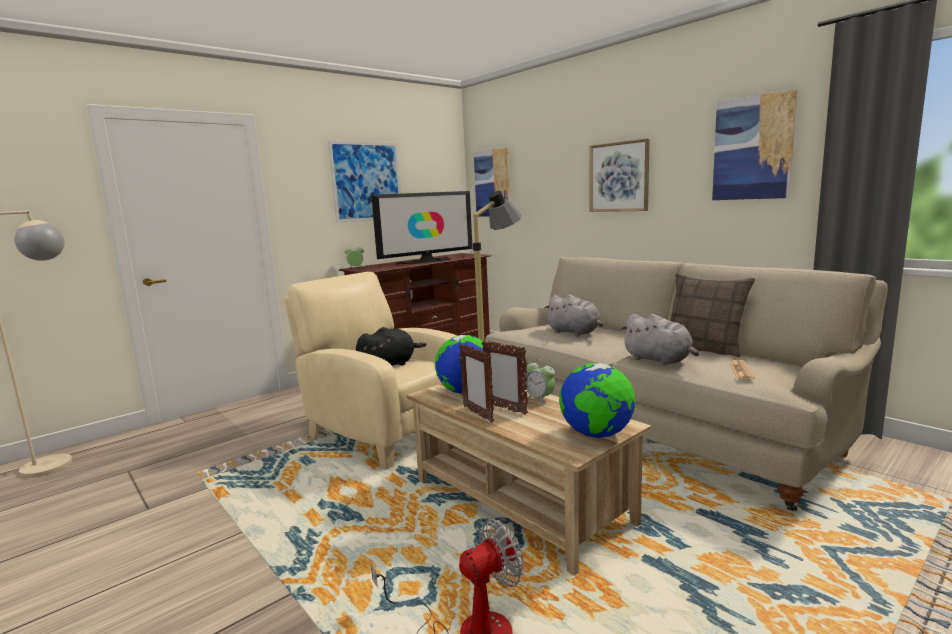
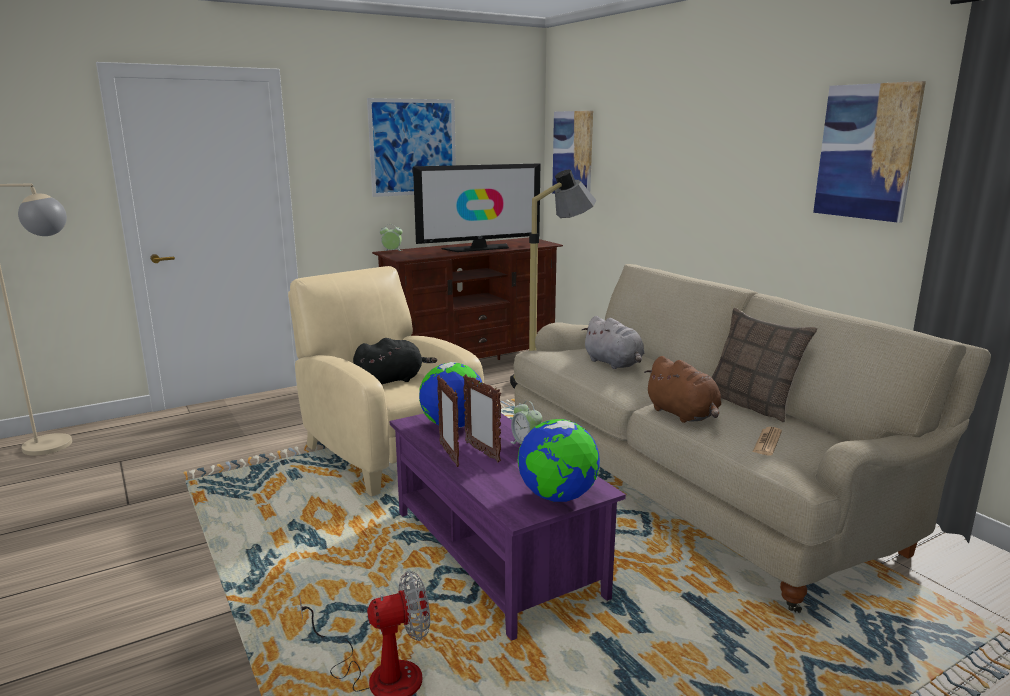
camera: 10 degrees right, 5 degrees up
(520, 501) = (496, 553): beige coffee table -> purple coffee table
(619, 177) = (712, 167): picture -> none
(659, 360) = (683, 415): grey plush toy -> brown plush toy

